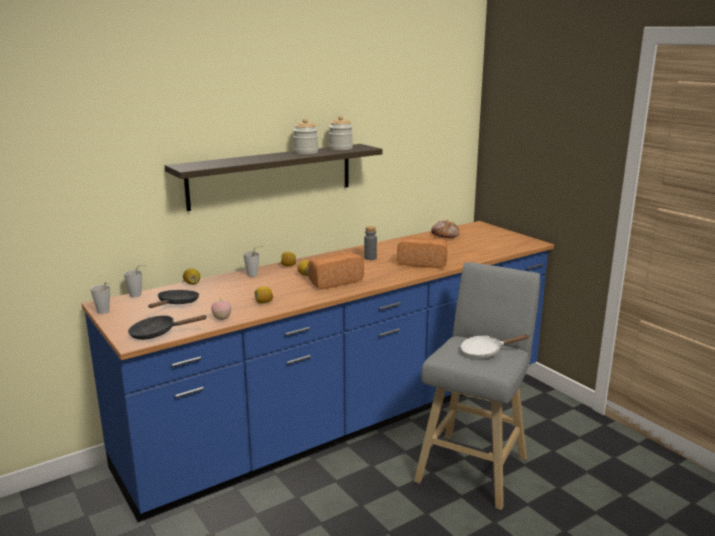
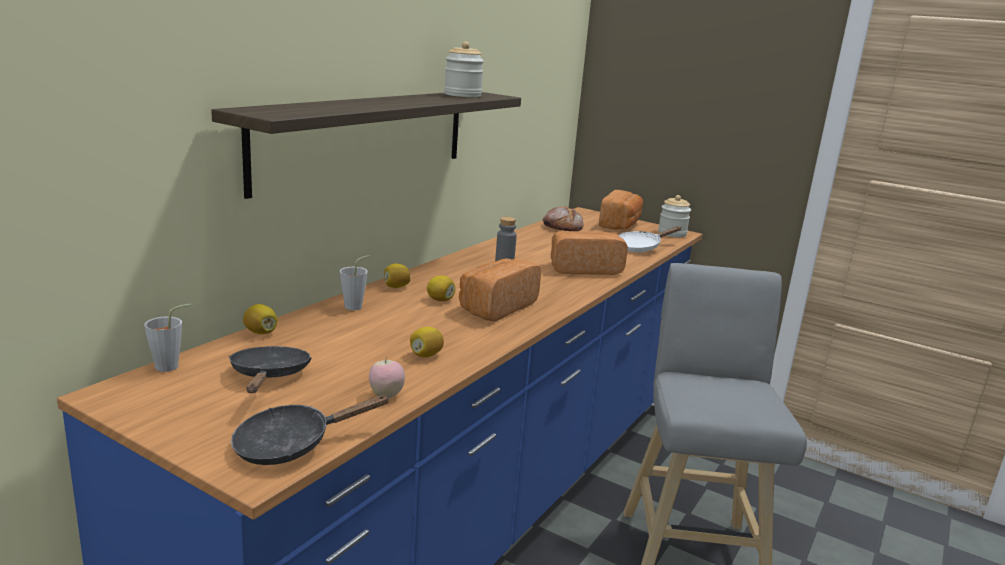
camera: 25 degrees left, 0 degrees up
(104, 312) = (130, 412): grey cup -> none
(306, 152) = (423, 98): jar -> jar (672, 233)
(485, 352) = (735, 392): white frying pan -> white frying pan (640, 247)
(494, 235) = (620, 225): none -> bread

